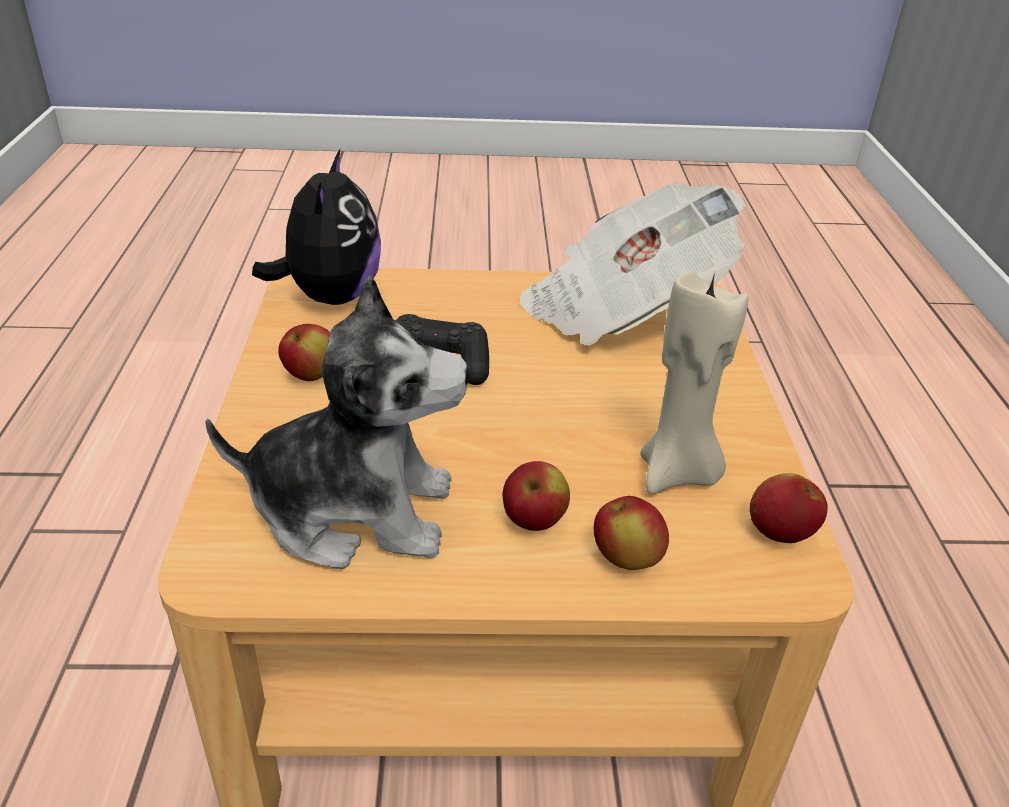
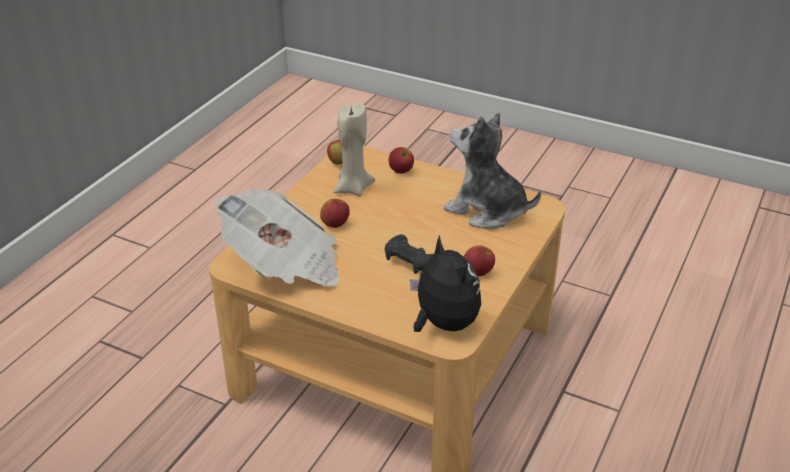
camera: 150 degrees left, 0 degrees up
(330, 297) = (443, 324): plush toy -> plush toy turned 120 degrees clockwise
(534, 521) = (422, 189): apple -> apple (335, 224)

